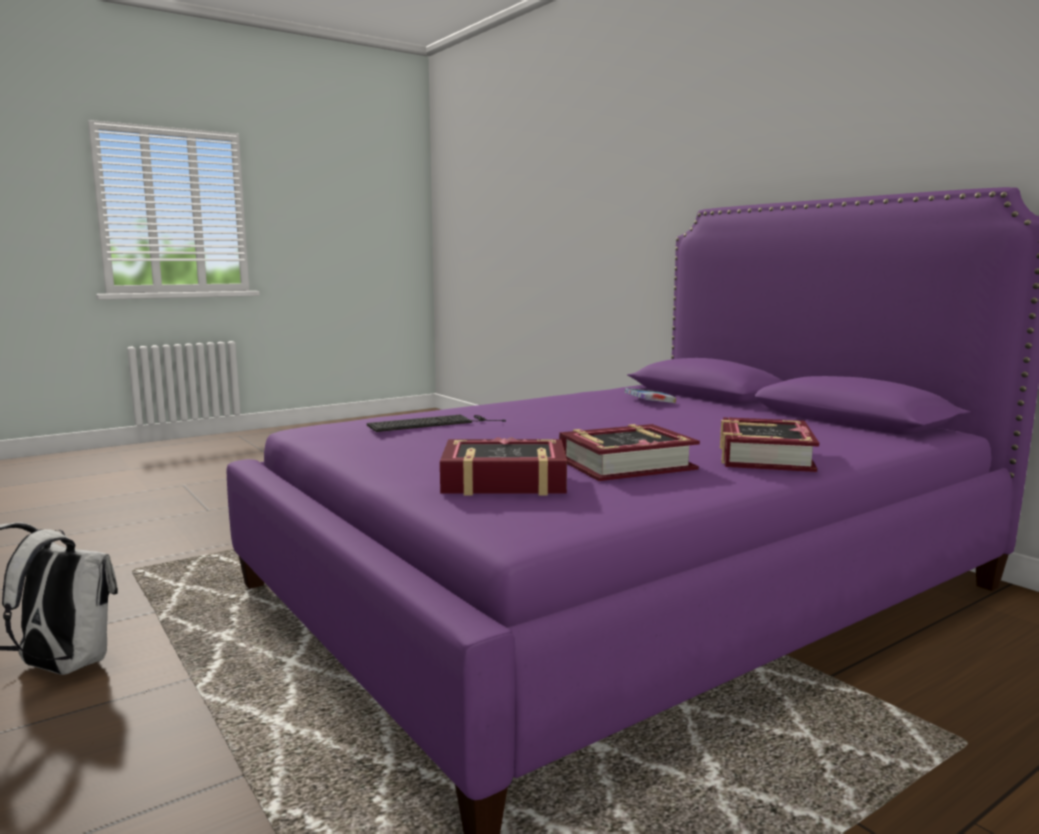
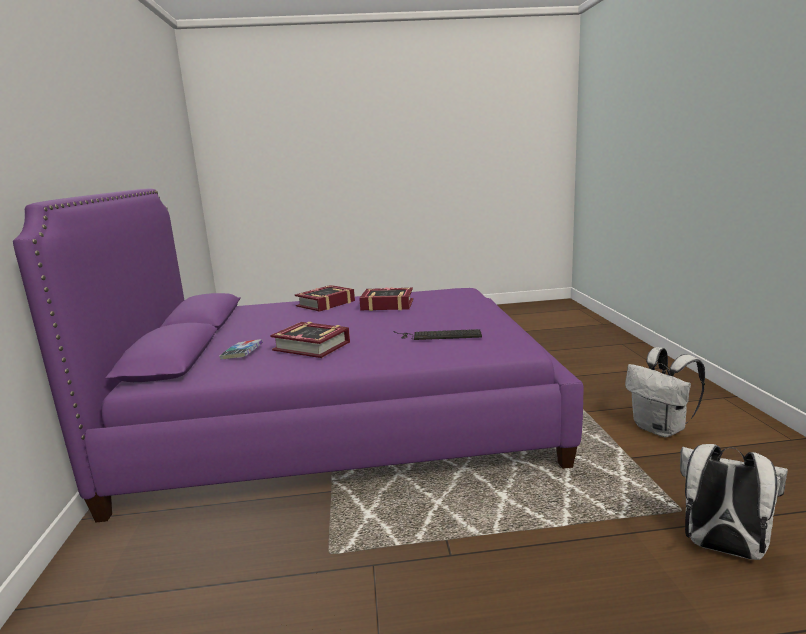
camera: 150 degrees left, 5 degrees up
(119, 553) = (721, 548): none -> white backpack
(504, 481) = (447, 302): book -> book (312, 346)

